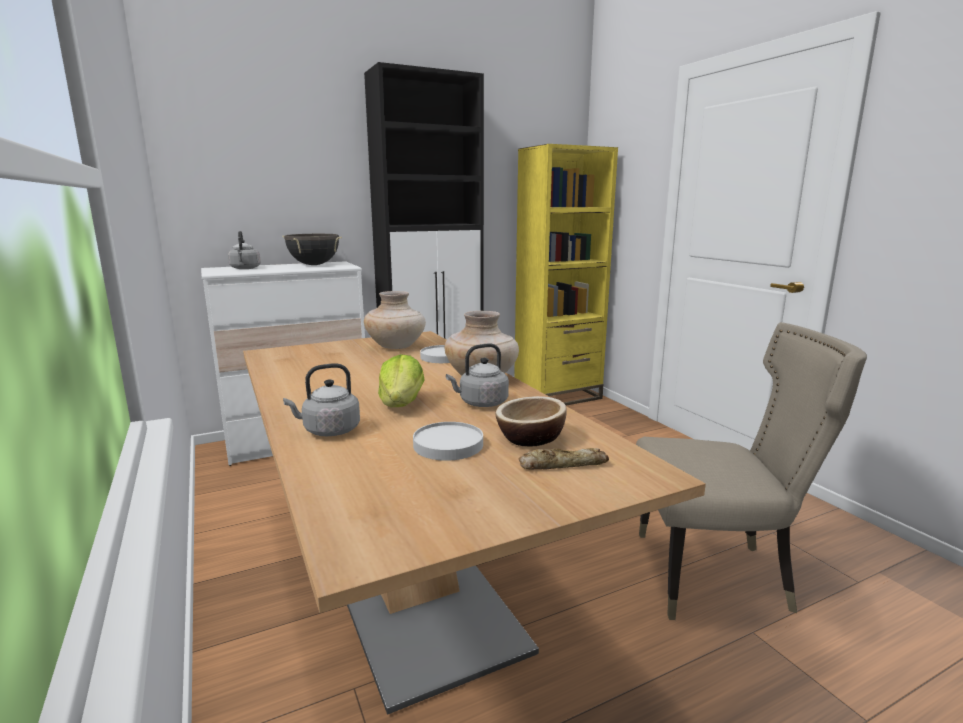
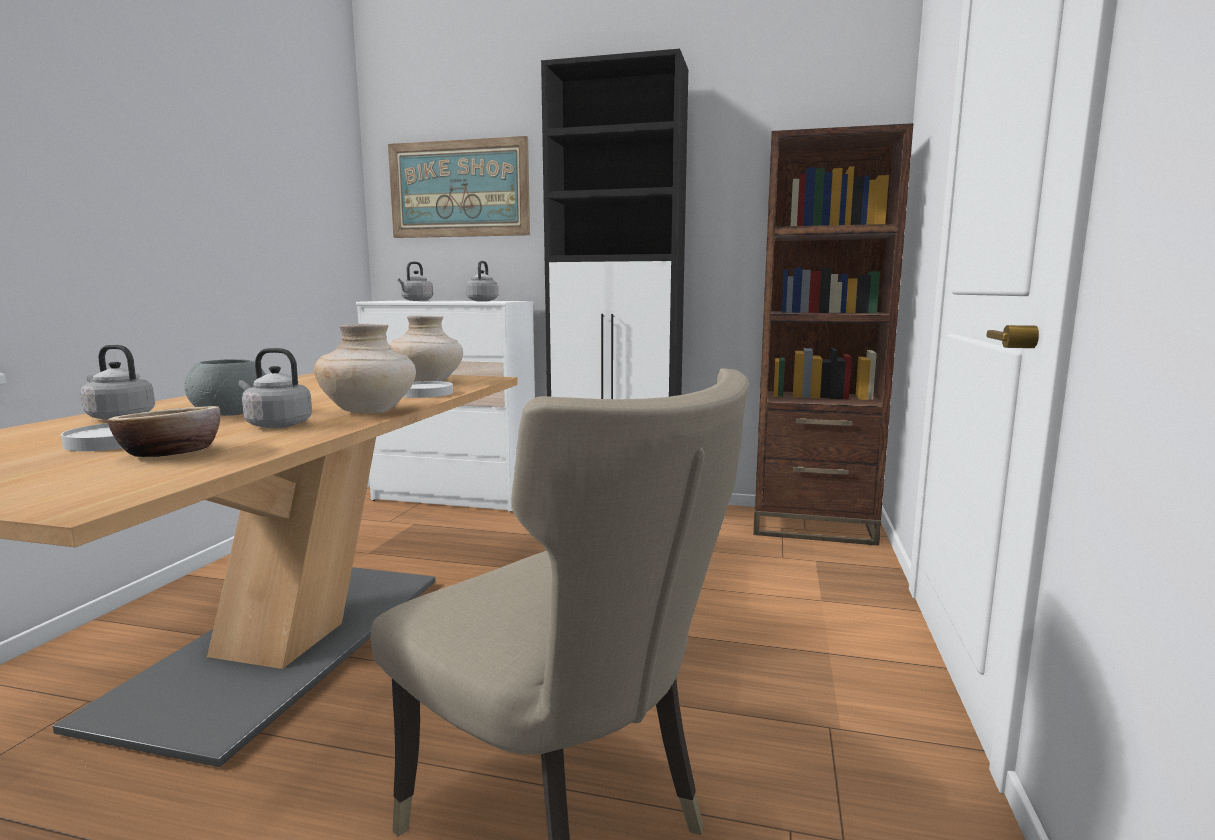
camera: 40 degrees right, 5 degrees down
(265, 159) = (459, 189): none -> picture
(314, 265) = (483, 301): black cooking pot -> grey kettle
(402, 404) = (232, 413): lettuce -> grey bowl
(557, 396) = (812, 526): yellow bookcase -> brown bookcase
(562, 465) = (86, 474): bread -> none

